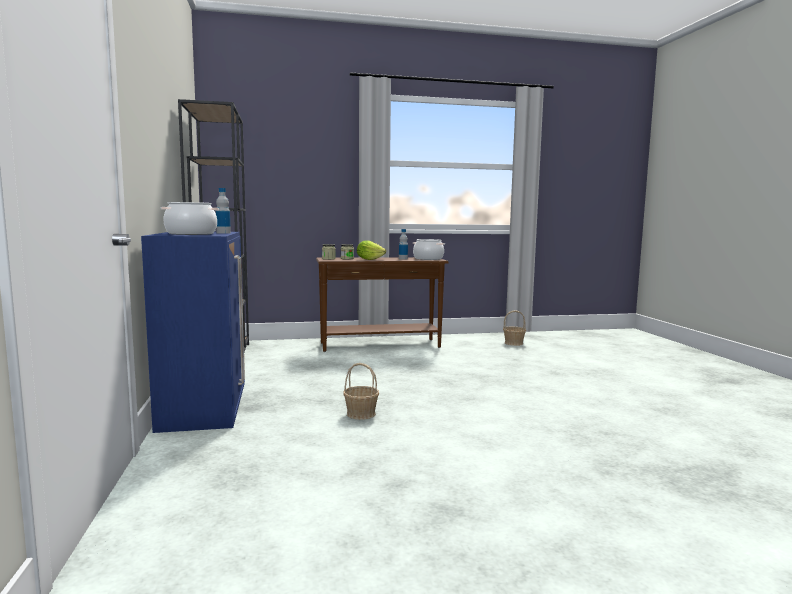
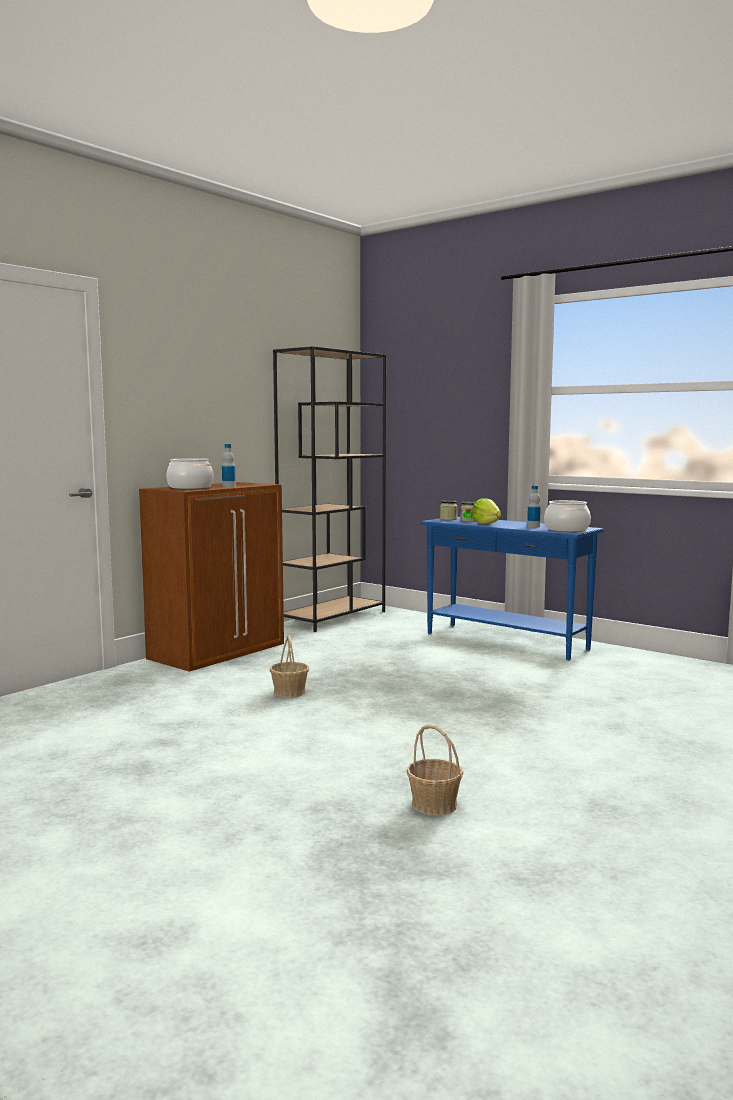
camera: 50 degrees right, 0 degrees up
(204, 405) = (218, 651): blue cabinet -> brown cabinet
(381, 345) = (507, 641): brown console table -> blue console table
(514, 343) = (695, 681): basket -> basket (434, 805)

